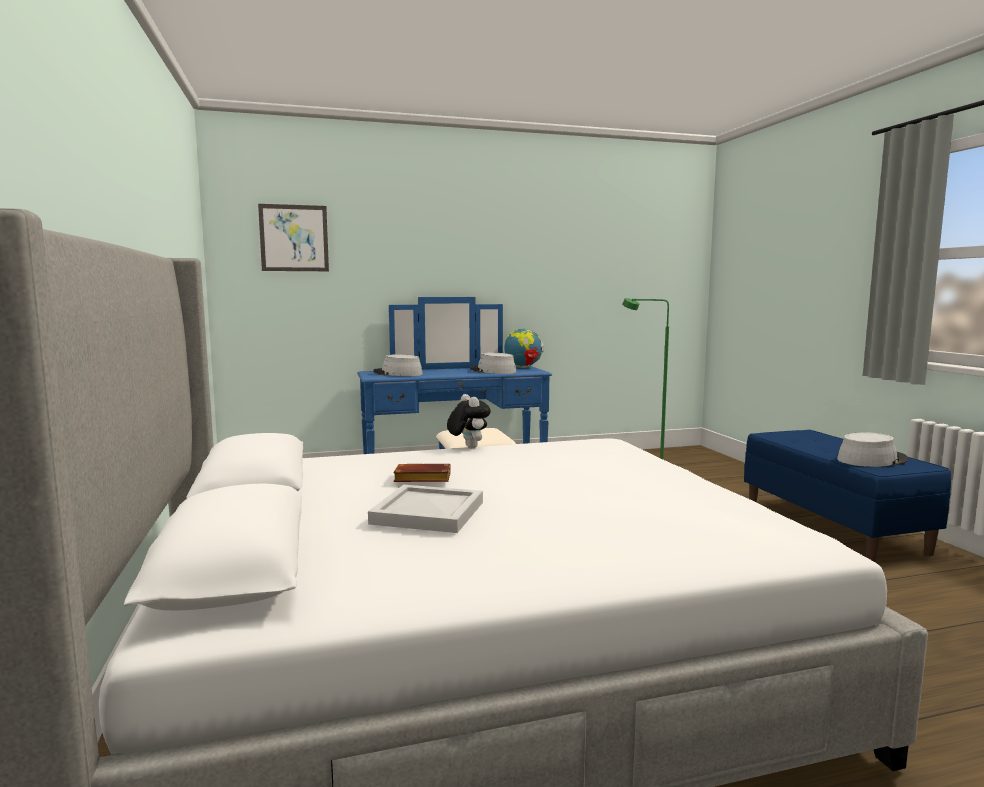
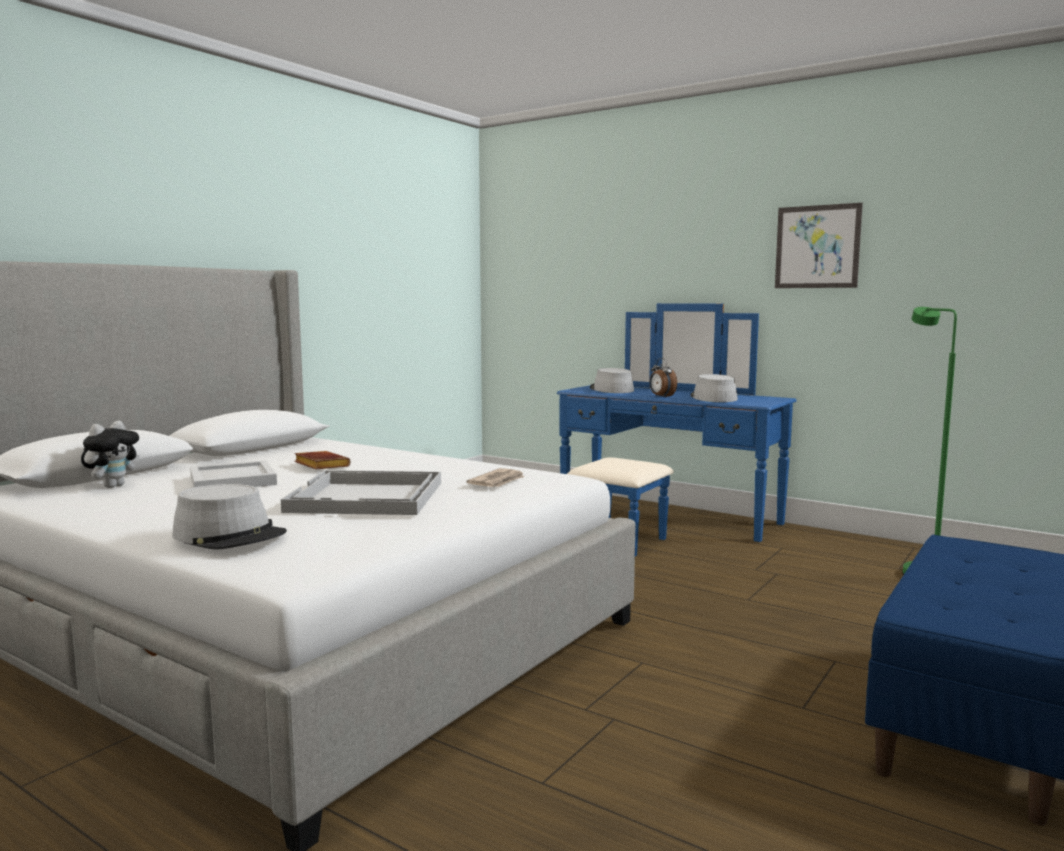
camera: 50 degrees right, 0 degrees up
(294, 238) = (546, 242): picture -> picture (817, 247)
(460, 374) = (661, 397): none -> alarm clock
(468, 447) = (446, 457): plush toy -> plush toy (113, 486)
(523, 367) = (771, 398): globe -> none
(594, 453) = (498, 481): none -> newspaper
(601, 486) = (368, 497): none -> white tray
(871, 460) = (970, 606): grey hat -> grey hat (230, 535)

